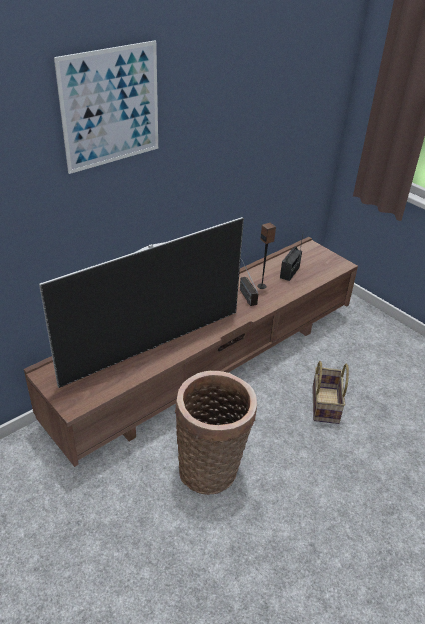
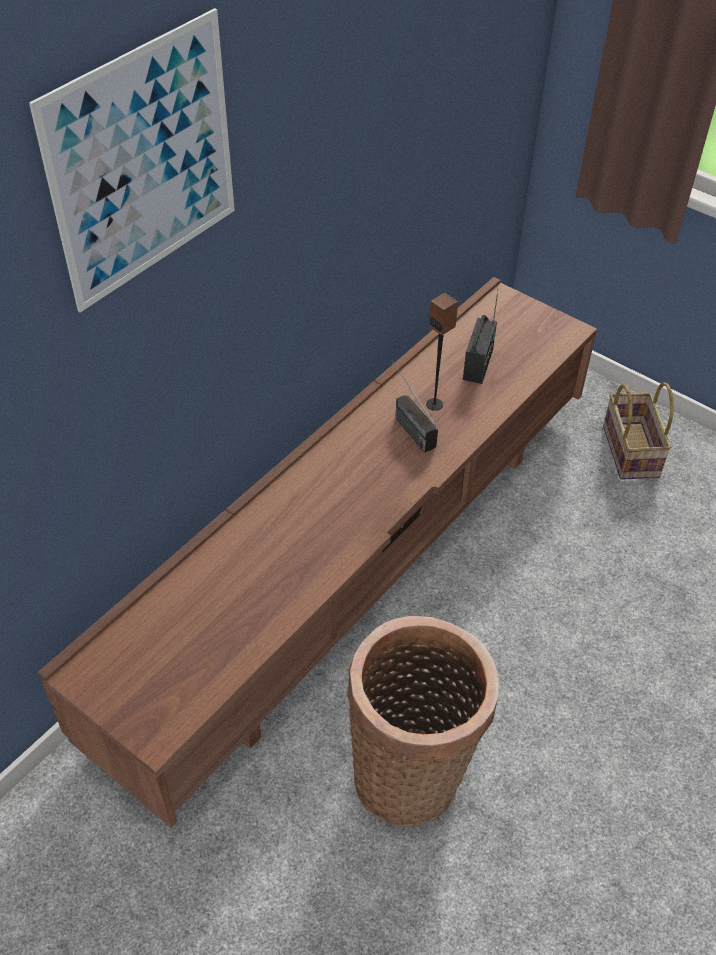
camera: 10 degrees left, 10 degrees up
(153, 346) = (269, 575): television -> none
(324, 404) = (577, 604): basket -> basket (628, 450)

